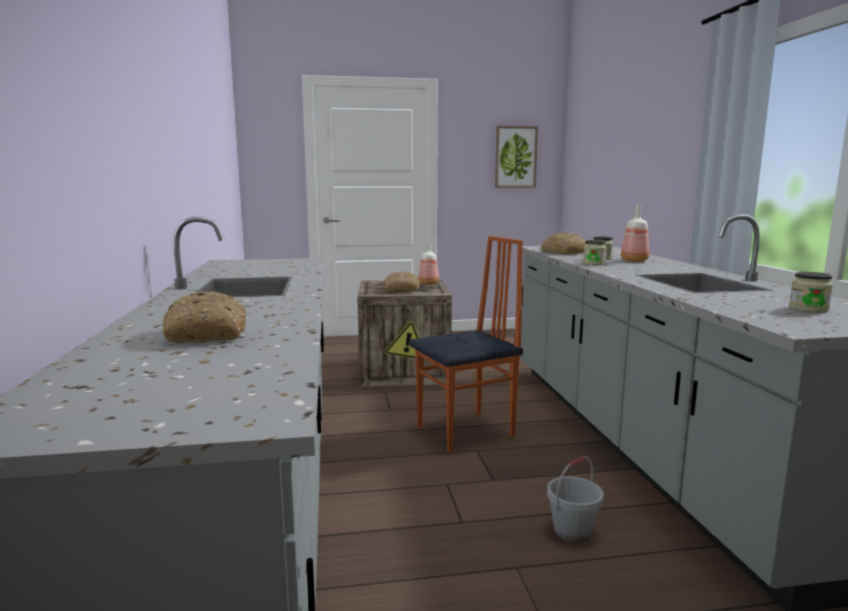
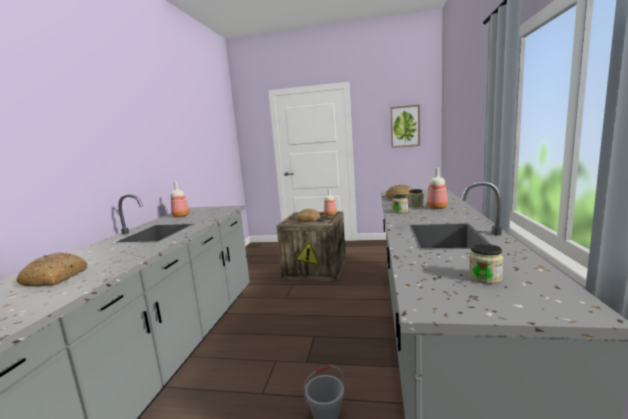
camera: 20 degrees right, 0 degrees up
(236, 269) = (181, 216): none -> bottle
(466, 432) = (318, 320): chair -> none

